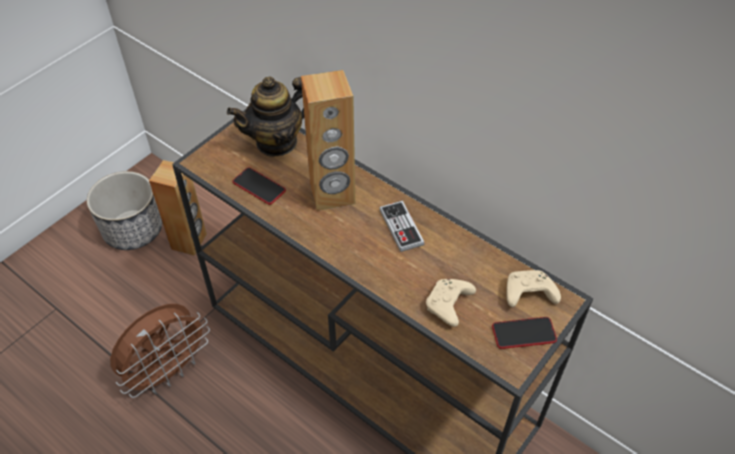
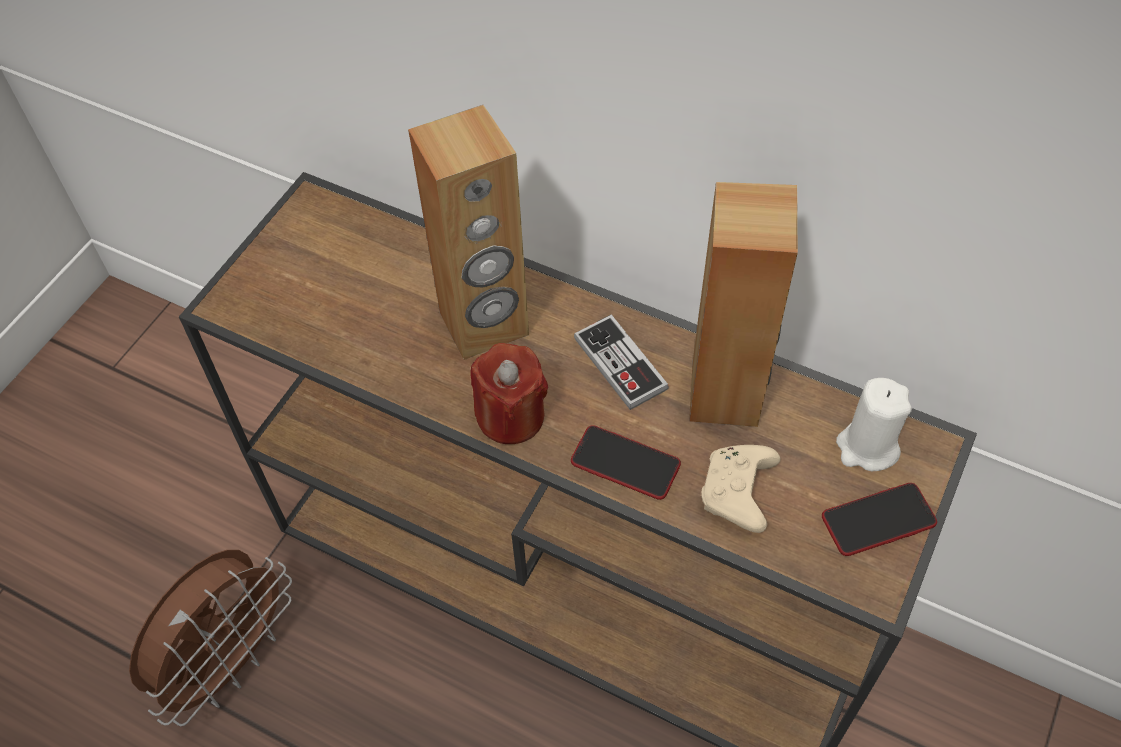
camera: 10 degrees left, 5 degrees up
(133, 230) = (109, 420): planter -> none
(189, 242) = (214, 423): brown speaker -> brown speaker (726, 393)
(259, 186) = (349, 332): phone -> phone (625, 463)
(277, 142) = (361, 242): teapot -> none
(334, 244) = (511, 416): none -> red candle
(527, 294) = (867, 447): beige game controller -> white candle

